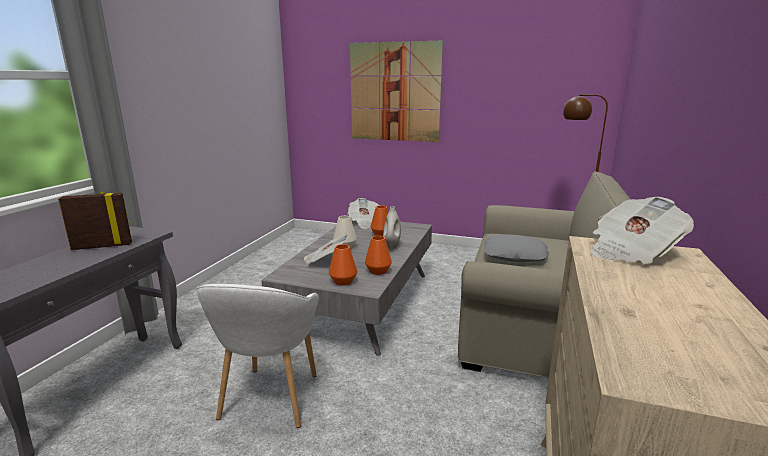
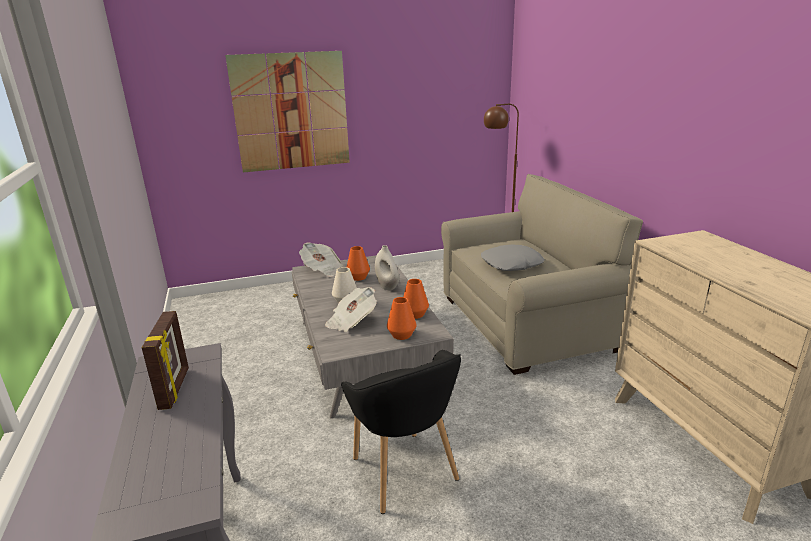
camera: 35 degrees left, 5 degrees up
(102, 246) = (175, 388): picture frame -> picture frame turned 135 degrees clockwise
(270, 399) = (404, 472): white armchair -> black armchair
(631, 252) = (683, 242): newspaper -> none

